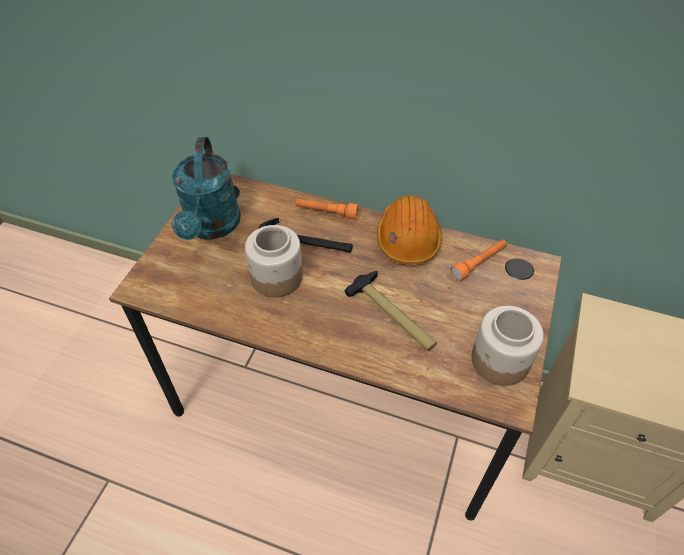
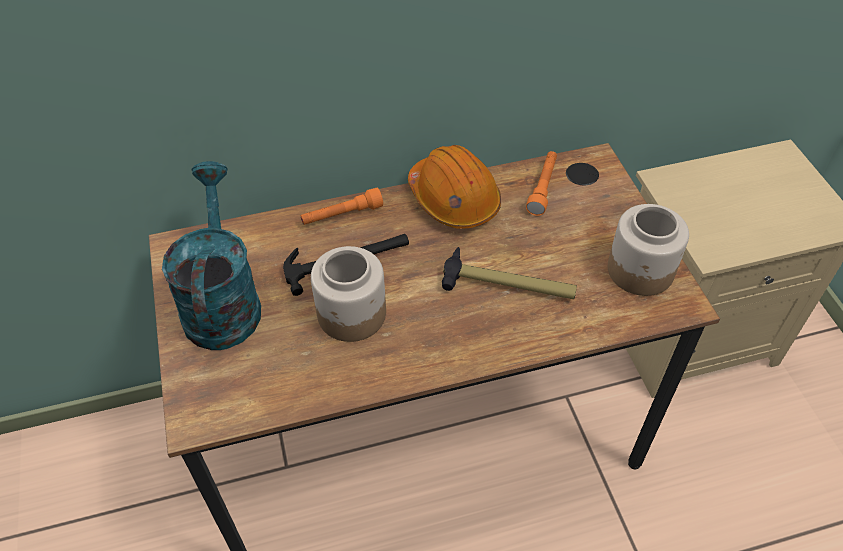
camera: 35 degrees left, 0 degrees up
(211, 227) = (222, 301): turquoise watering can -> turquoise watering can turned 150 degrees counterclockwise

